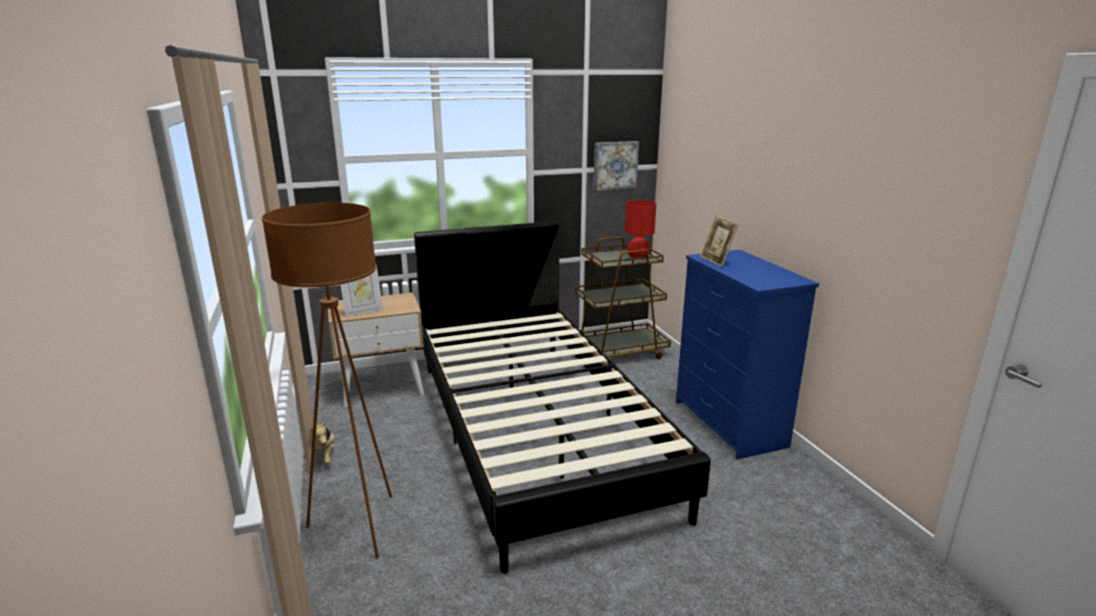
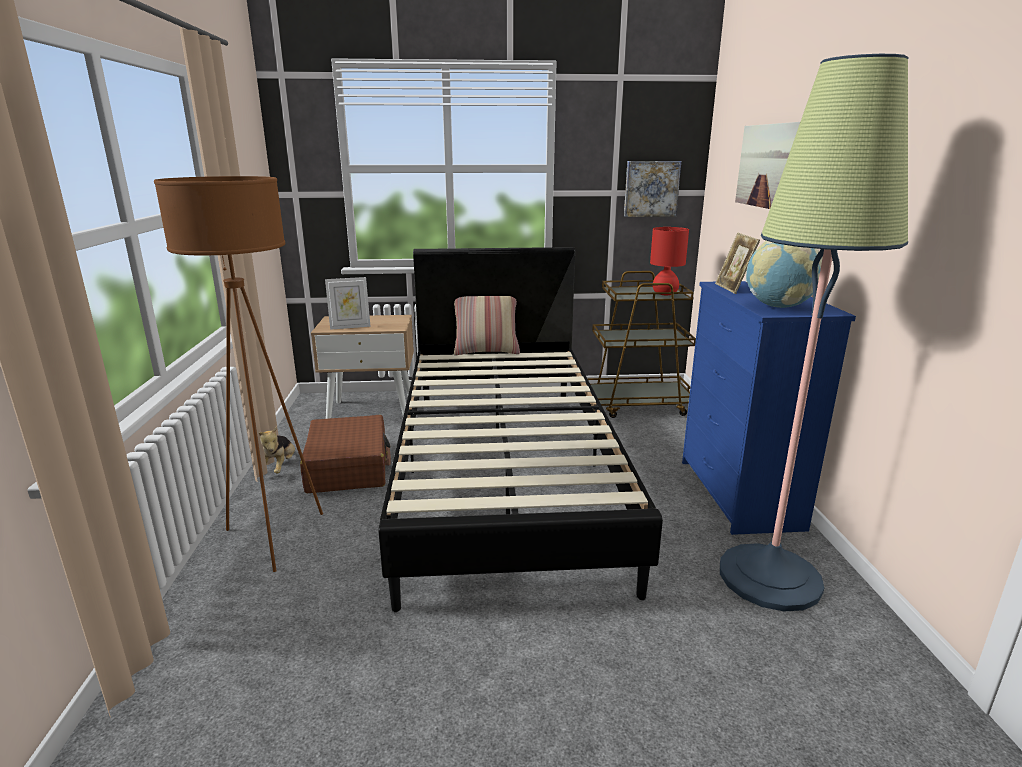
camera: 15 degrees right, 0 degrees up
(390, 447) = (348, 467): none -> brown suitcase
(486, 320) = (486, 352): none -> pillow
(724, 155) = (767, 166): none -> picture
(761, 278) = (778, 307): none -> globe
(777, 490) = (769, 577): none -> floor lamp

